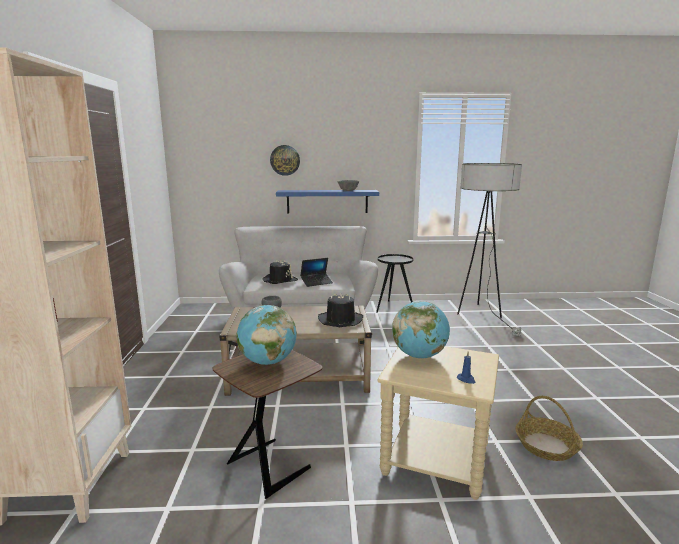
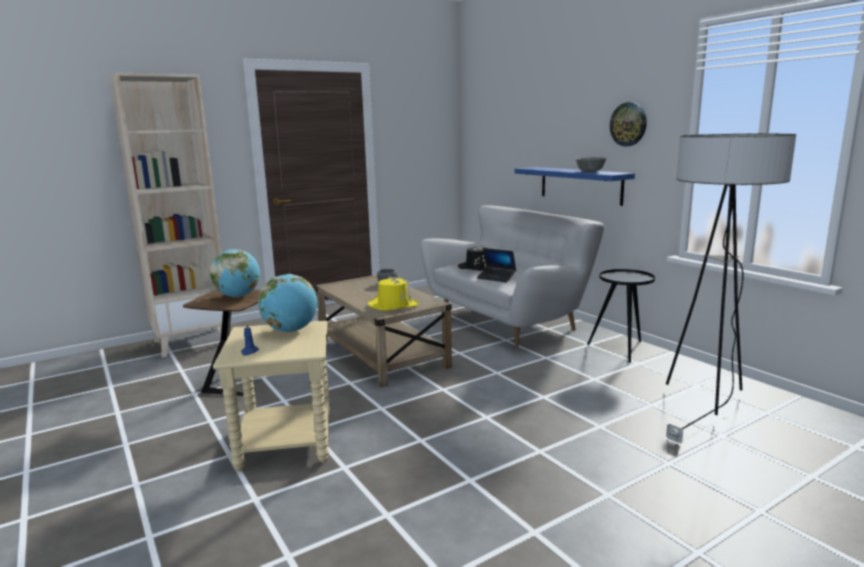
camera: 60 degrees right, 0 degrees up
(285, 160) = (544, 130): wall clock -> wall clock (628, 124)
(340, 320) = (393, 305): black hat -> yellow hat
(547, 446) = (358, 500): basket -> none

